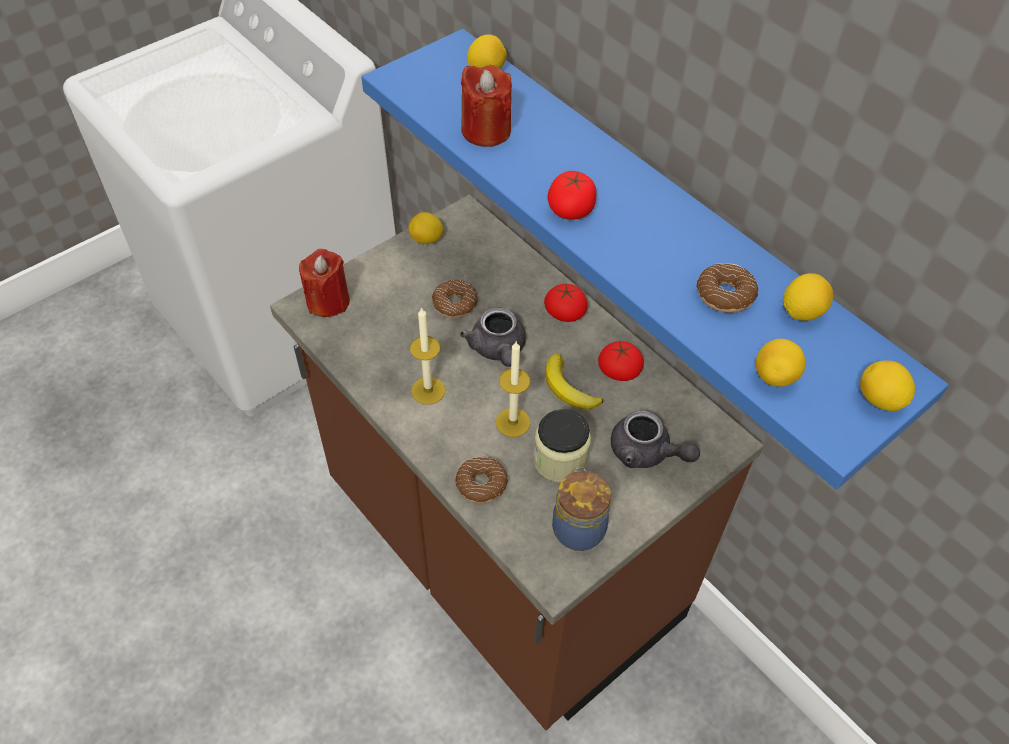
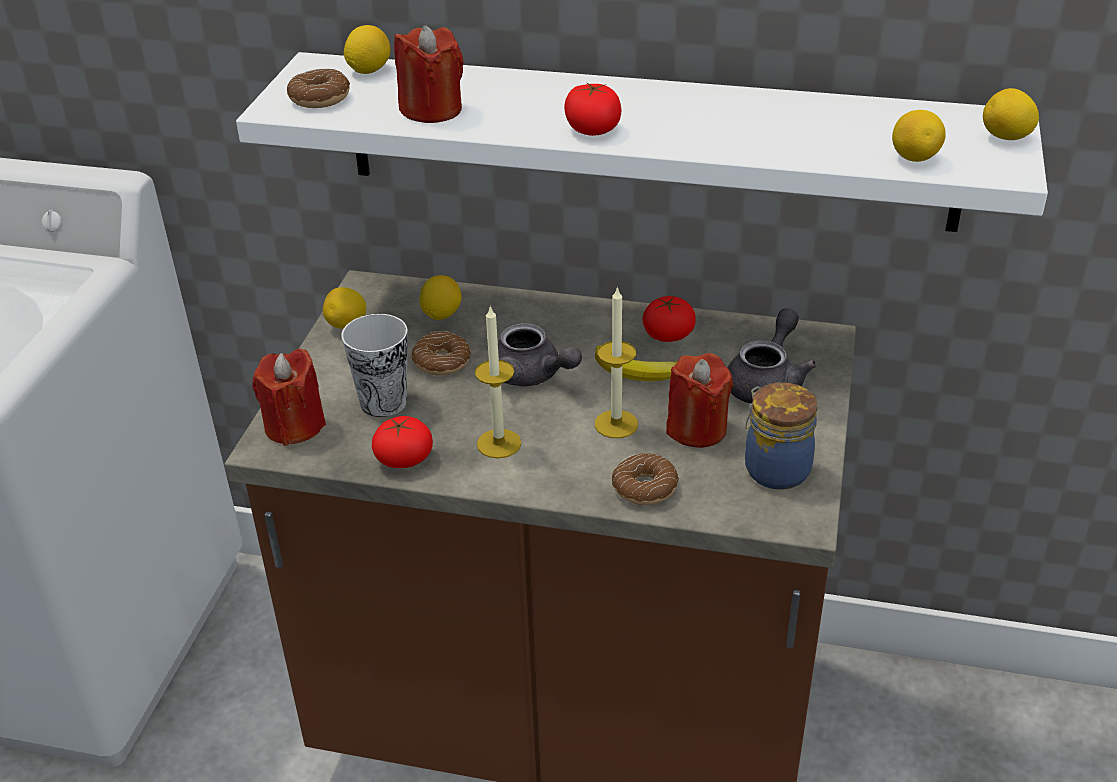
camera: 35 degrees left, 15 degrees down
(392, 315) = (383, 402): none -> cup
(560, 460) = (696, 429): jar -> red candle
(565, 312) = (563, 316): tomato -> tomato (404, 458)
(646, 453) = (767, 382): grey teapot -> grey teapot turned 60 degrees counterclockwise
(659, 222) = (646, 141): blue shelf -> white shelf
(725, 294) = (803, 128): donut -> donut (320, 98)
(801, 312) = (876, 113): lemon -> lemon (441, 314)

